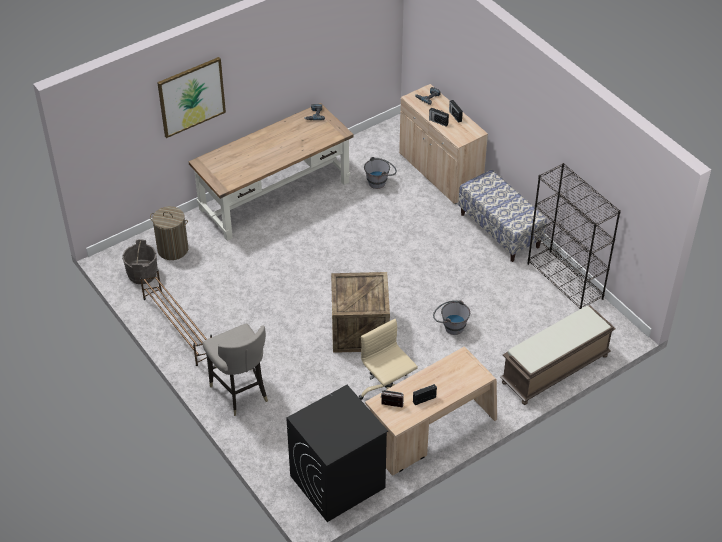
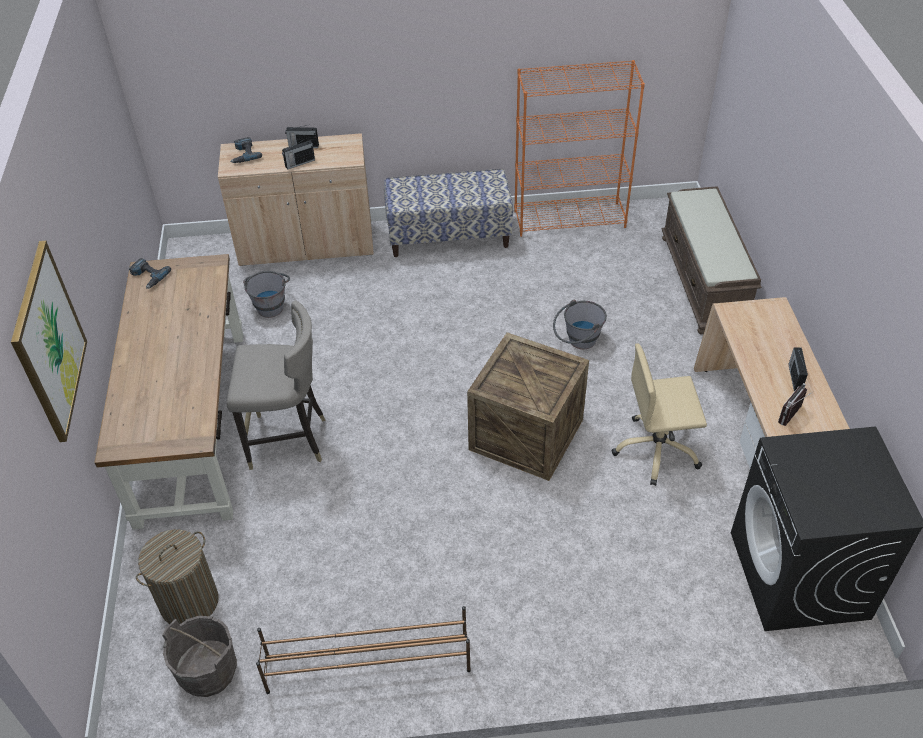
camera: 60 degrees left, 0 degrees up
(240, 392) = (563, 630): grey stool -> grey stool (288, 441)
(565, 281) = (570, 219): black bookcase -> orange bookcase

